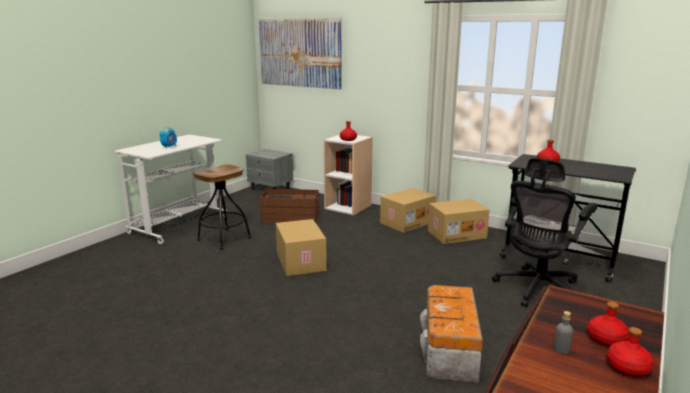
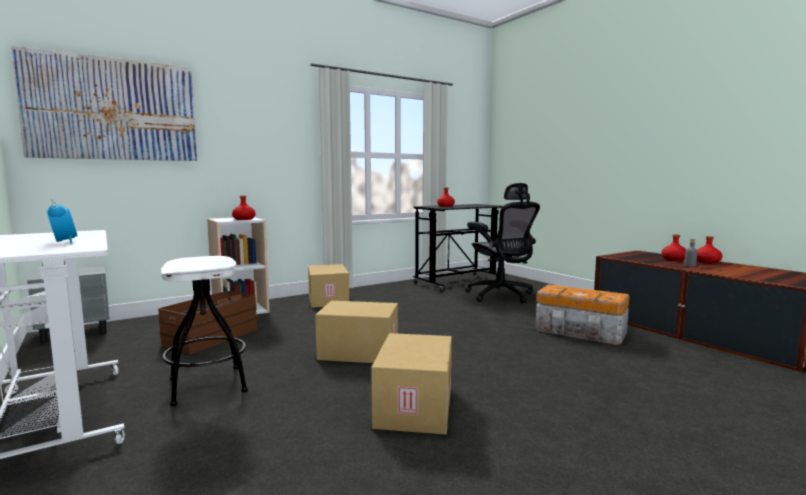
camera: 65 degrees left, 10 degrees down
(224, 239) = (207, 385): brown stool -> white stool
(456, 234) = (380, 293): cardboard box -> cardboard box (413, 406)

